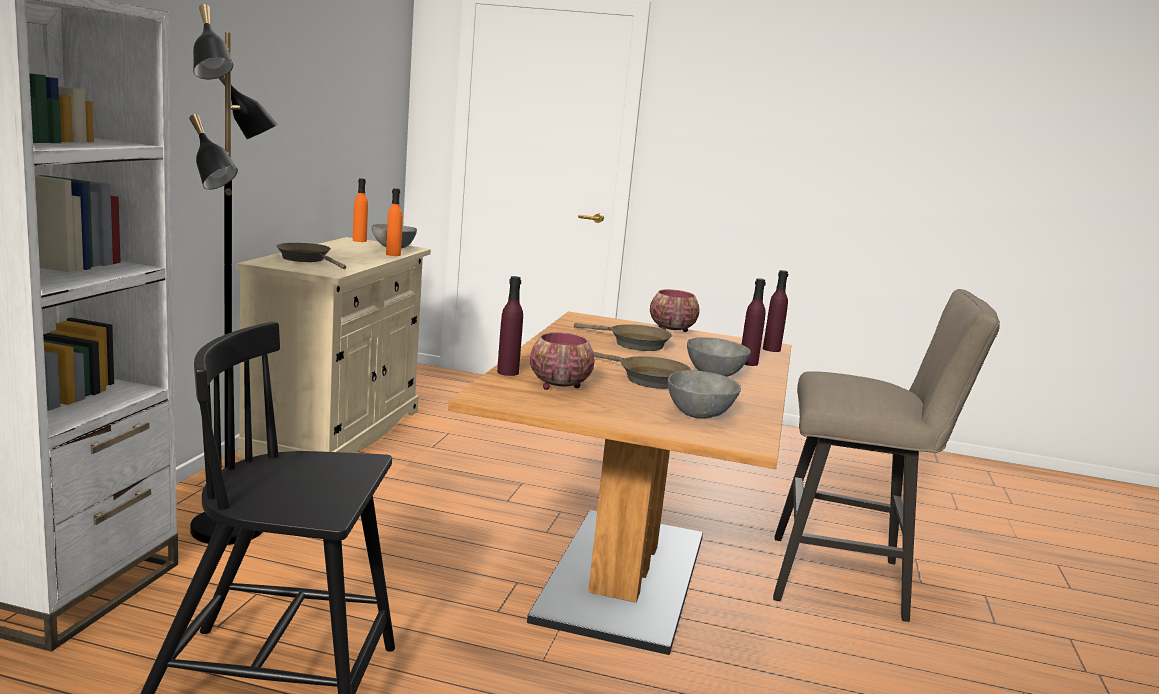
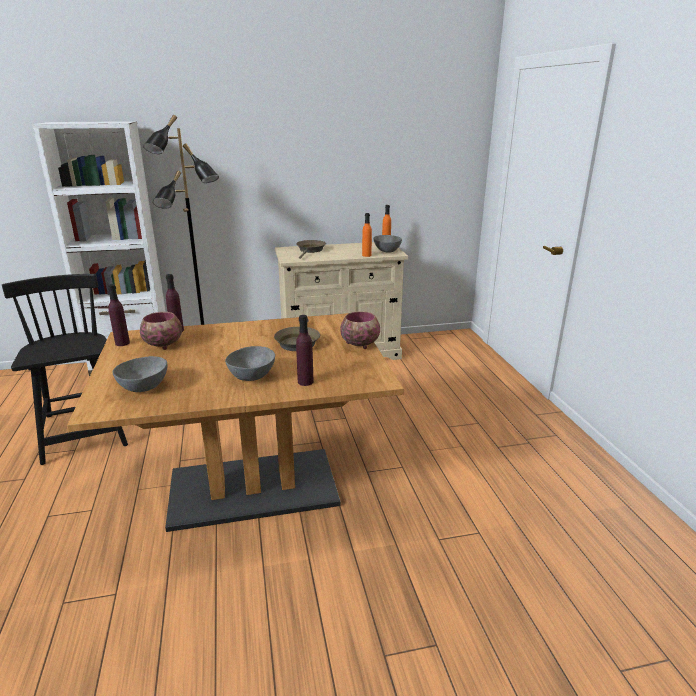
camera: 65 degrees right, 10 degrees up
(648, 378) = (211, 361): brown frying pan -> none
(771, 349) = (367, 383): purple bottle -> purple bottle (122, 343)
(849, 581) = (342, 601): beige stool -> none

